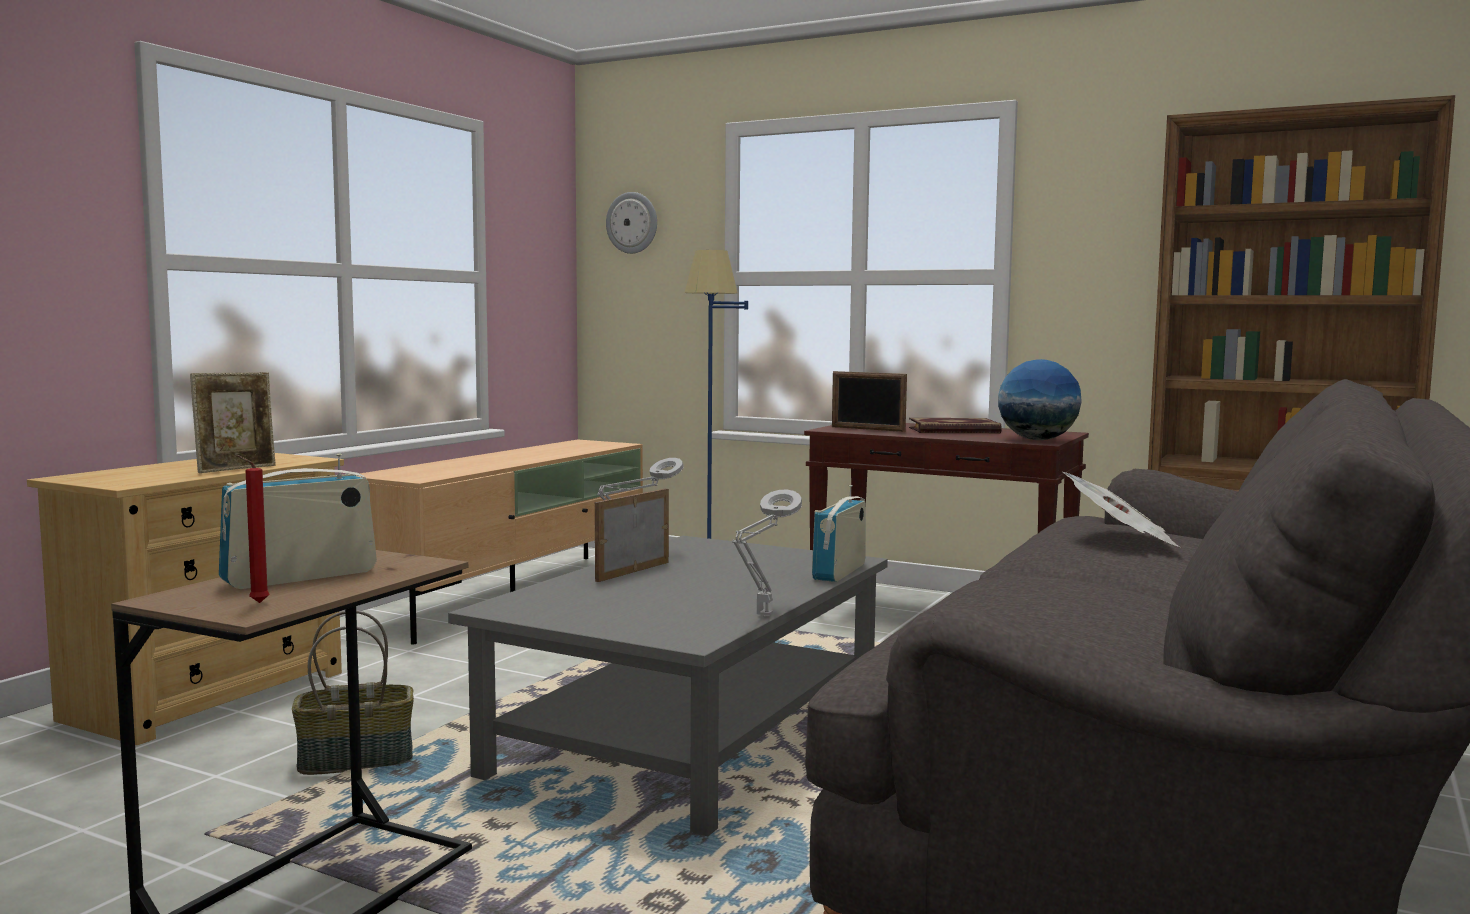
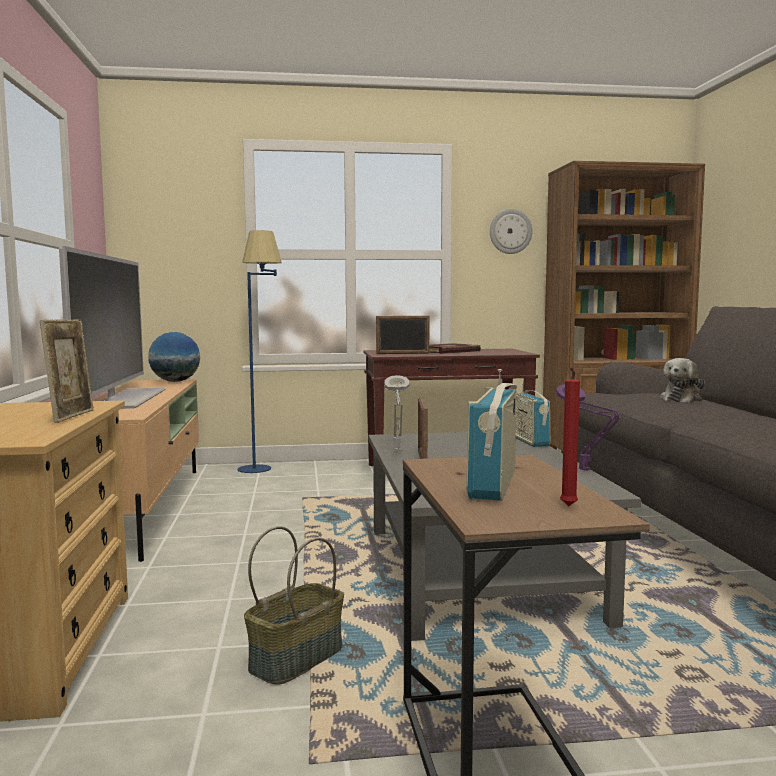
camera: 35 degrees left, 0 degrees up
(487, 460) = (127, 399): none -> television
(632, 223) = (161, 209): wall clock -> wall clock (510, 231)
(762, 616) = (586, 471): grey table lamp -> purple table lamp
(1037, 440) = (515, 352): globe -> globe (175, 381)
(1121, 541) = (682, 399): newspaper -> plush toy

